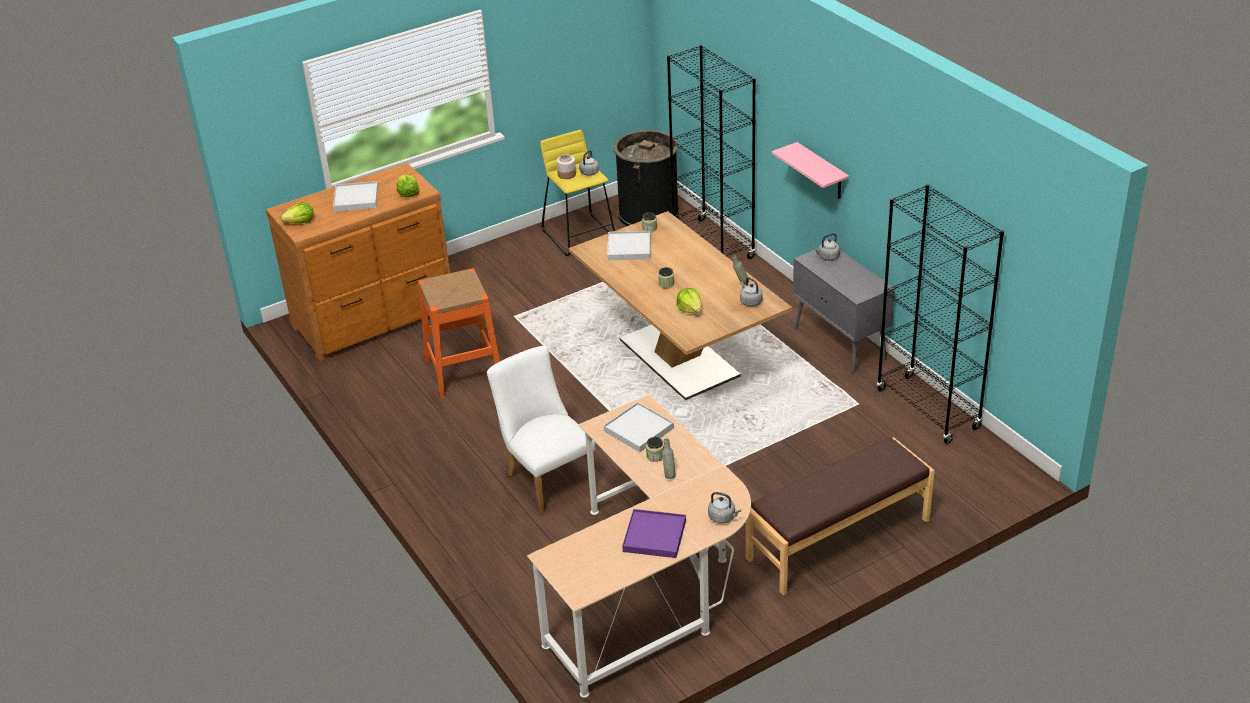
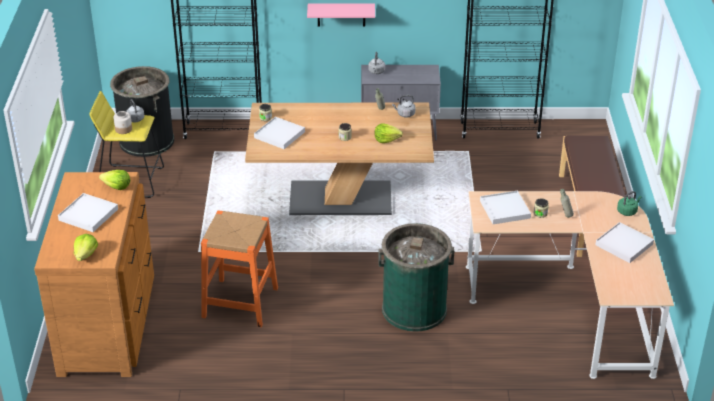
camera: 60 degrees left, 0 degrees up
(547, 478) = (414, 309): white chair -> green trash can
(654, 536) = (624, 244): purple tray -> white tray
(723, 517) = (627, 211): grey kettle -> green kettle

